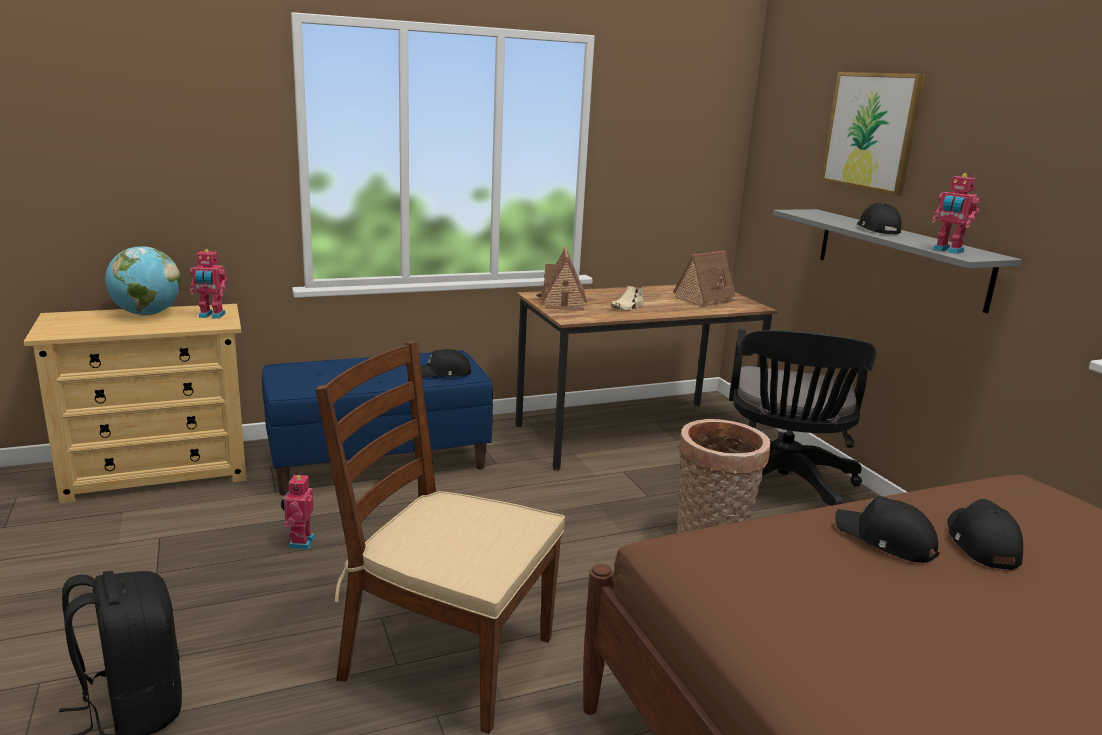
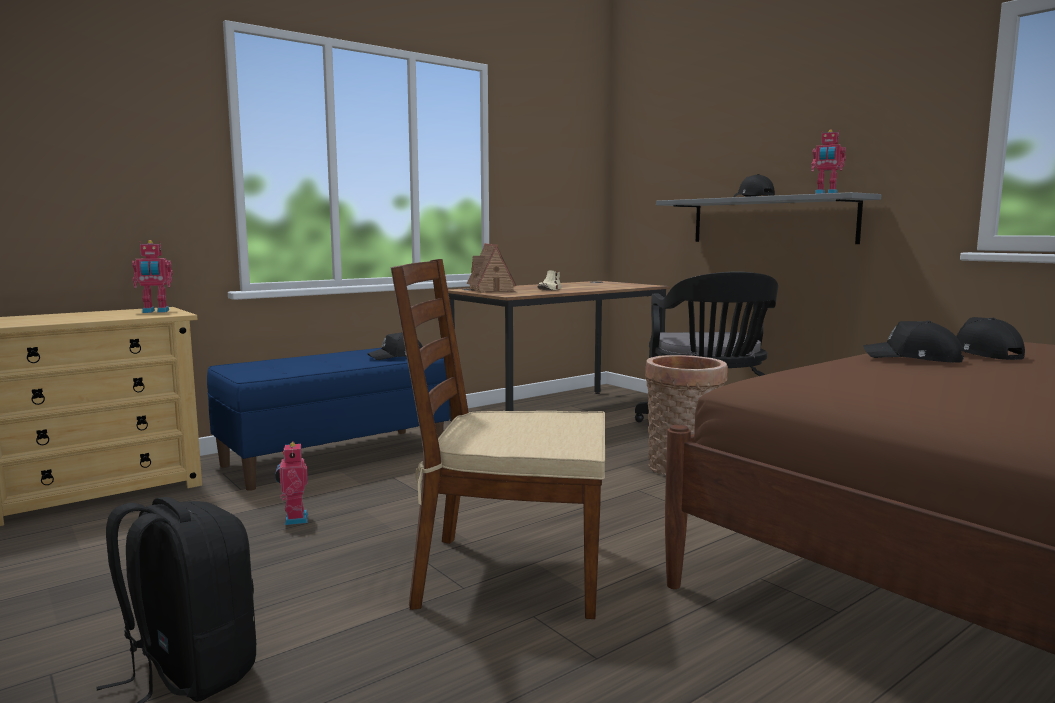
camera: 15 degrees left, 10 degrees down
(147, 314) = (81, 314): globe -> none
(705, 299) = (606, 285): toy house -> none
(871, 131) = (728, 127): picture -> none

